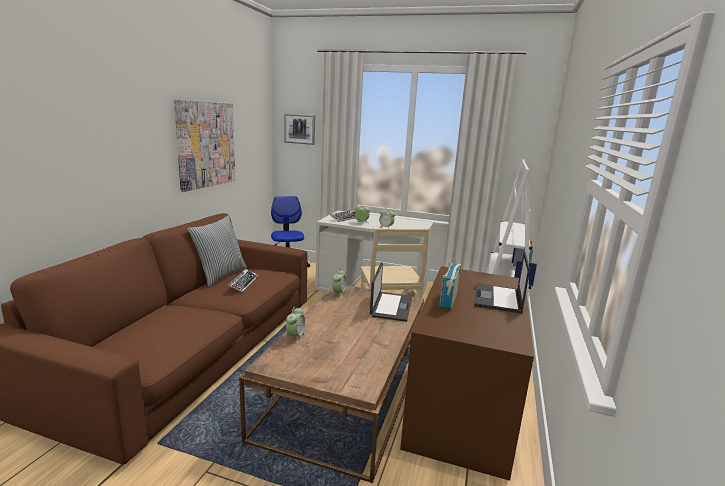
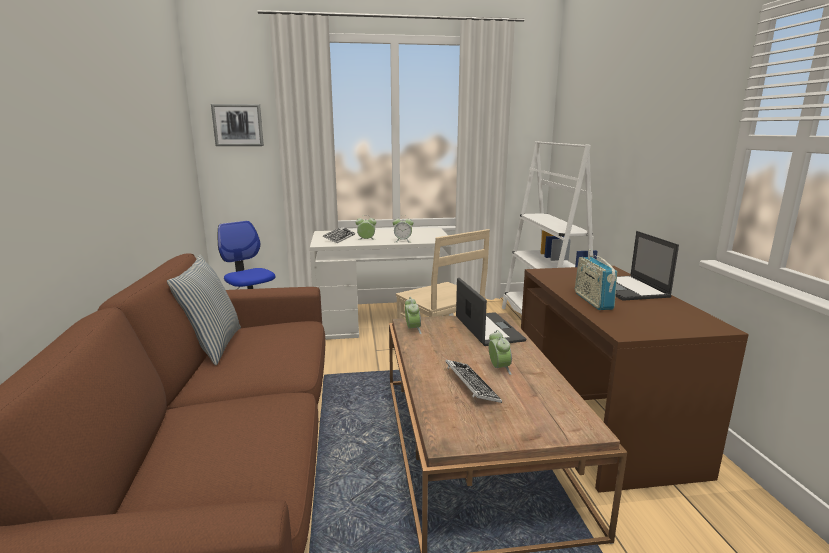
camera: 25 degrees left, 0 degrees up
(206, 144) = (134, 149): picture -> none
(243, 283) = (269, 347): keyboard -> keyboard (471, 385)
(295, 337) = (433, 394): alarm clock -> alarm clock (499, 368)

